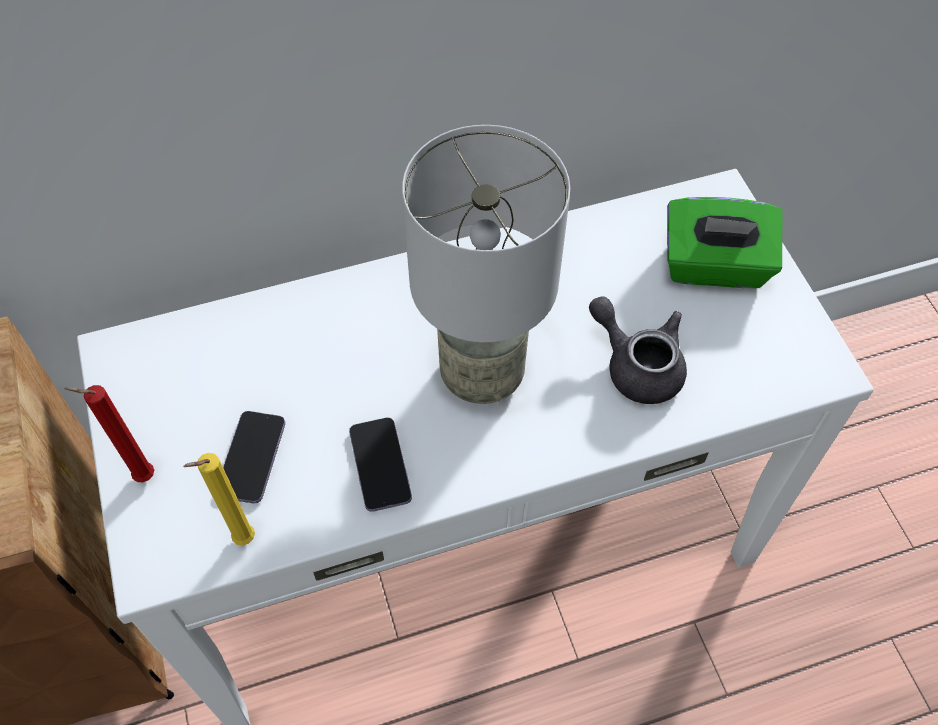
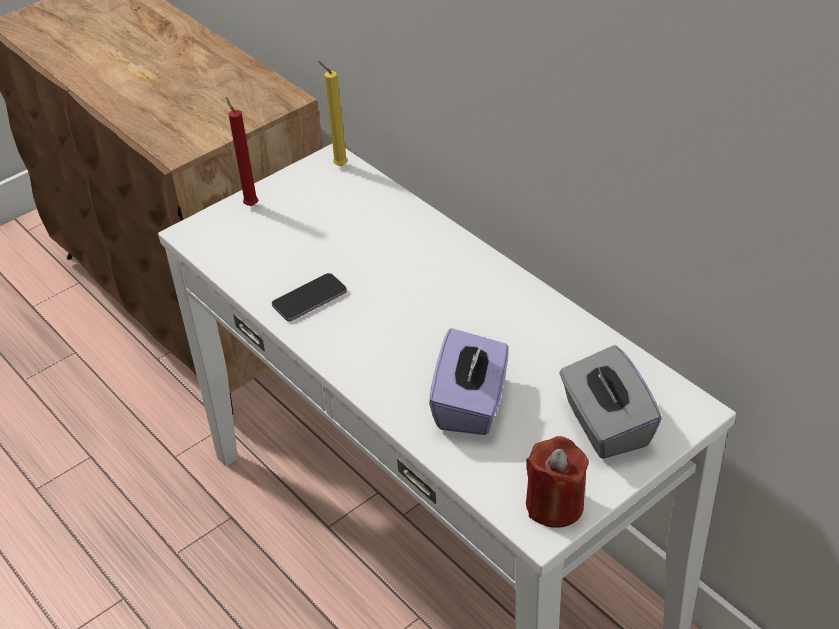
camera: 70 degrees right, 15 degrees down
(241, 540) = (226, 259): yellow candle -> yellow candle (338, 165)
(252, 458) = (286, 242): phone -> none
(483, 375) = (411, 324): grey table lamp -> none
(637, 365) = (471, 404): grey teapot -> purple tissue box
(714, 267) = (605, 425): green tissue box -> grey tissue box
(803, 348) = (555, 505): none -> red candle

